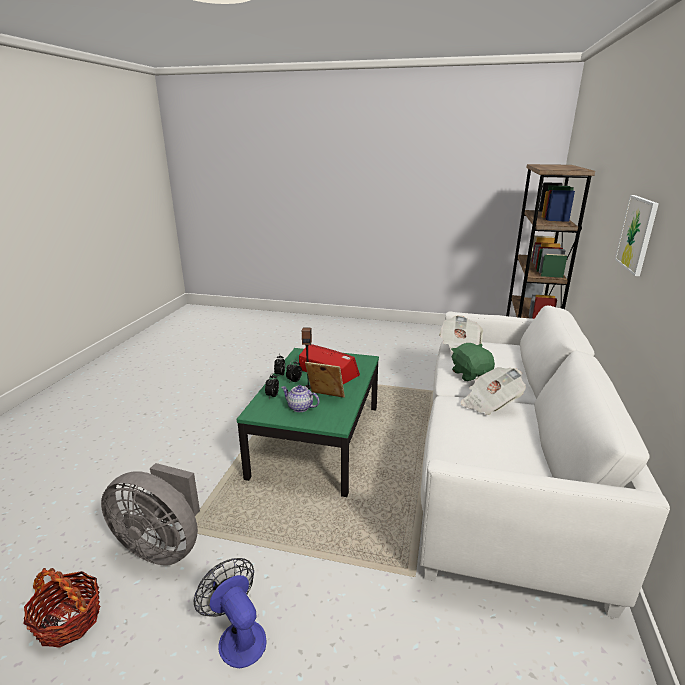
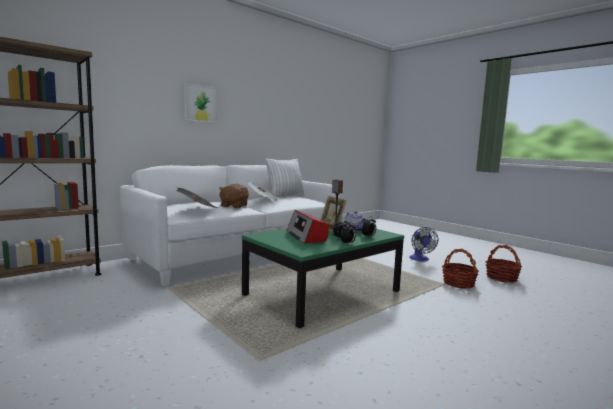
camera: 145 degrees left, 15 degrees down
(163, 546) = (458, 283): grey fan -> basket
(471, 374) = (233, 206): green plush toy -> brown plush toy
(524, 449) = (285, 196): none -> white pillow

